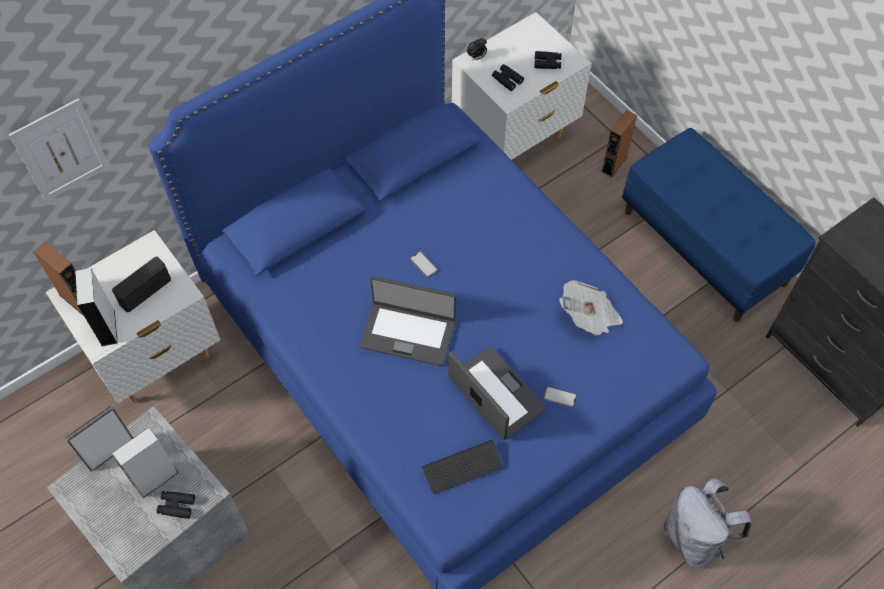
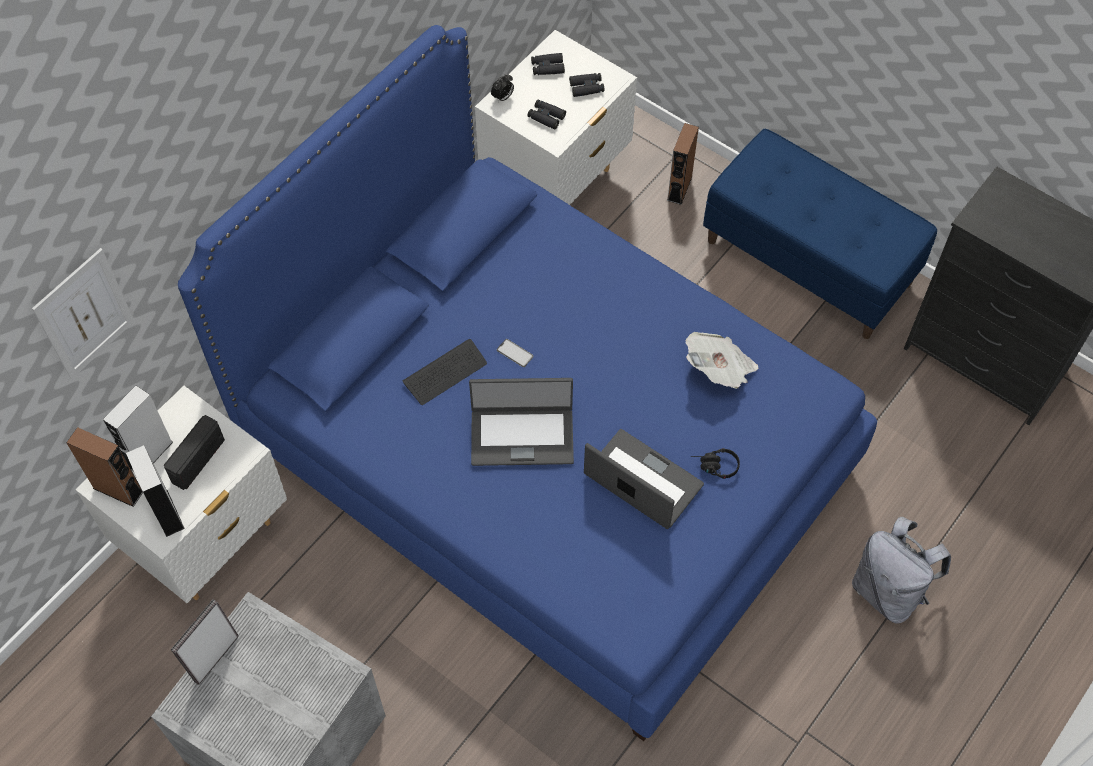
camera: 15 degrees left, 0 degrees up
(156, 479) = (279, 674): grey speaker -> grey speaker (150, 454)
(176, 506) = (313, 698): black binoculars -> black binoculars (547, 67)
(462, 467) = (630, 571): keyboard -> keyboard (445, 373)
(560, 397) = (714, 466): phone -> black headphones

